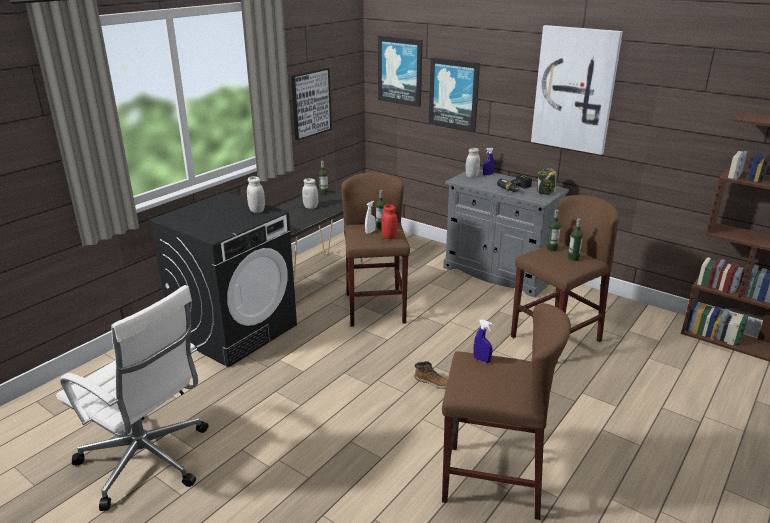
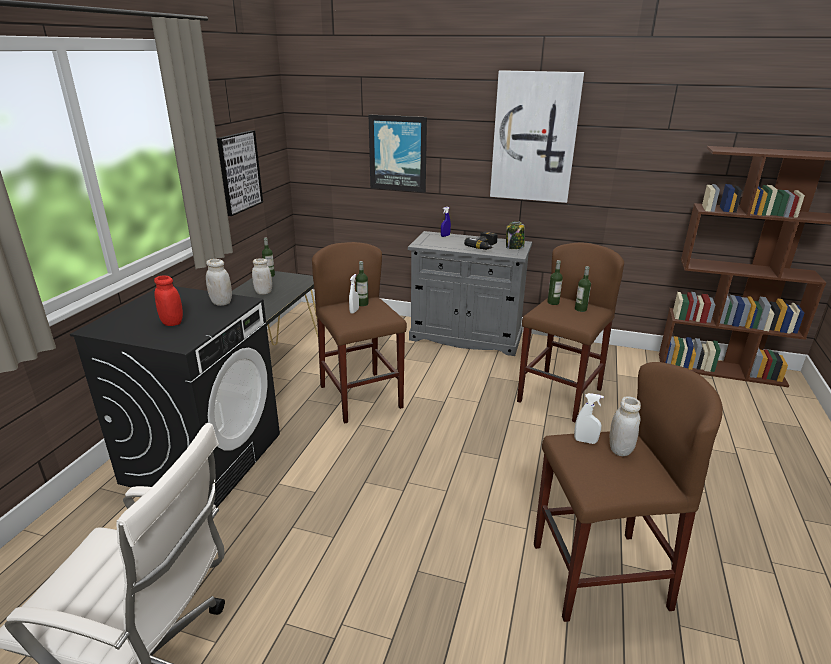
camera: 20 degrees left, 0 degrees up
(389, 237) = (379, 313): red jar -> red jar (172, 322)
(400, 71) = (331, 132): picture -> none
(433, 382) = (469, 470): boot -> none
(472, 176) = (431, 239): white jar -> white jar (620, 449)
(481, 360) = (585, 441): blue spray bottle -> white spray bottle

